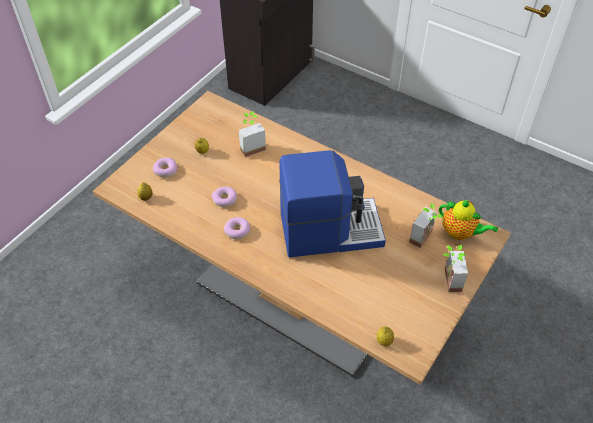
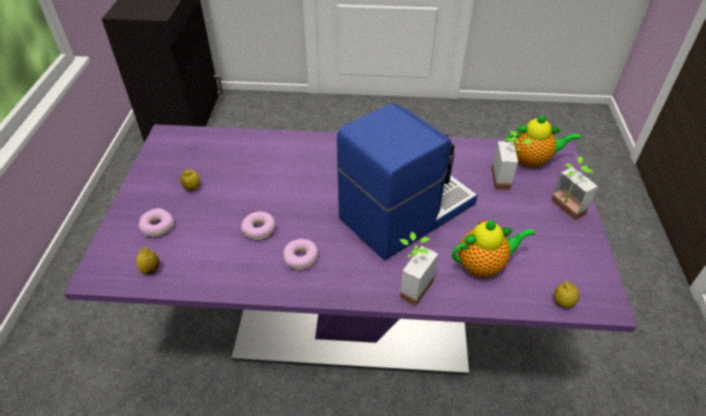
camera: 30 degrees left, 5 degrees down
(251, 146) = (249, 162): potted plant -> potted plant (410, 285)
(296, 296) = (352, 320): beige dining table -> purple dining table
(352, 292) = (483, 265): none -> teapot

